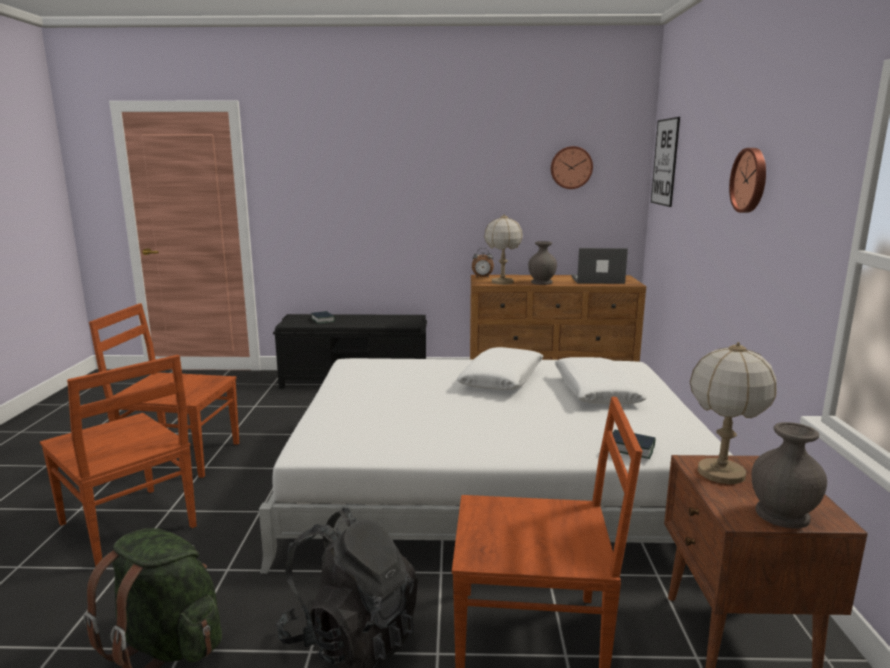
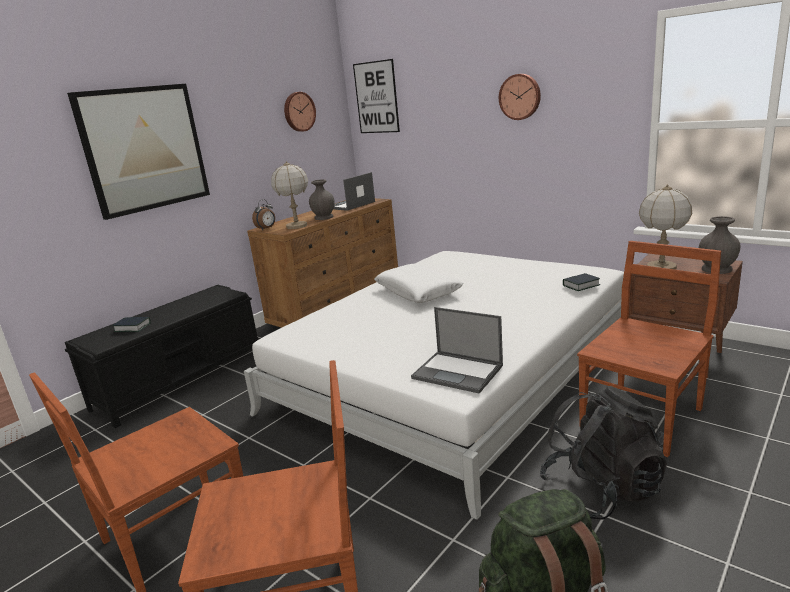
camera: 50 degrees left, 5 degrees up
(343, 441) = (458, 372): none -> laptop
(388, 180) = (144, 149): none -> picture
(596, 391) = (480, 273): white pillow -> none

